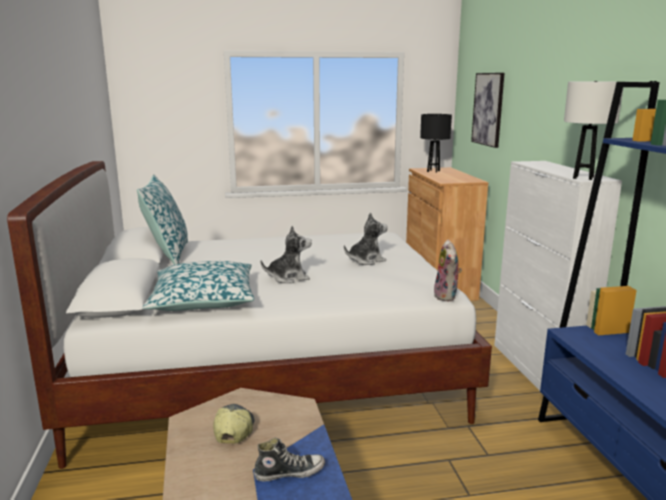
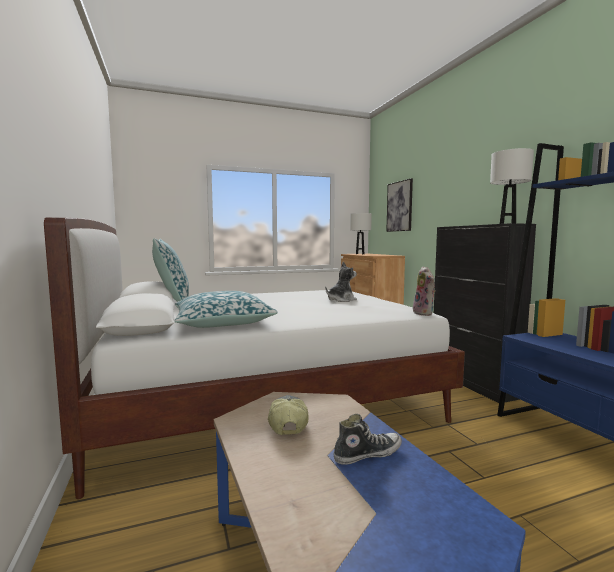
camera: 10 degrees left, 10 degrees down
(288, 278) = (288, 309): plush toy -> none
(433, 171) = (360, 254): black table lamp -> white table lamp
(537, 370) = (473, 383): white cabinet -> black cabinet

